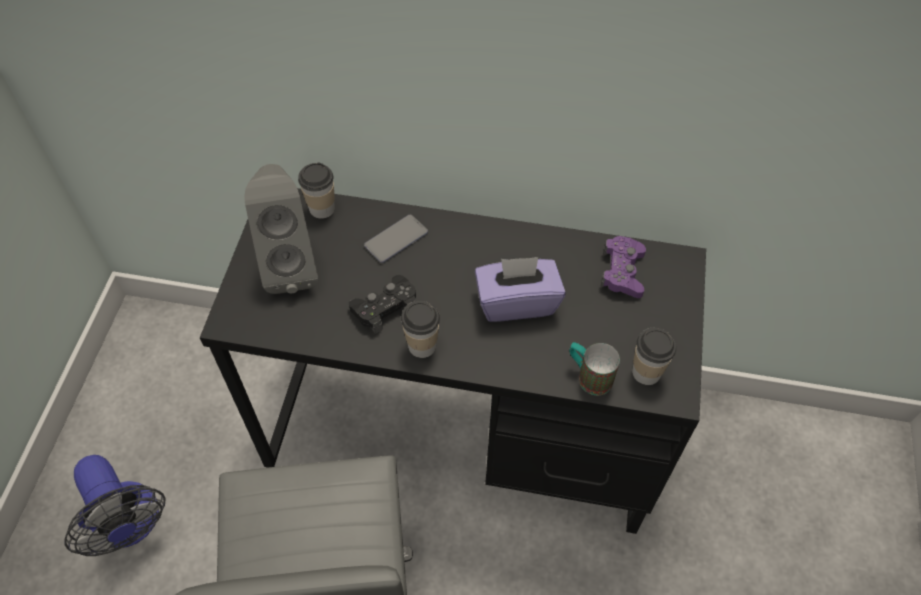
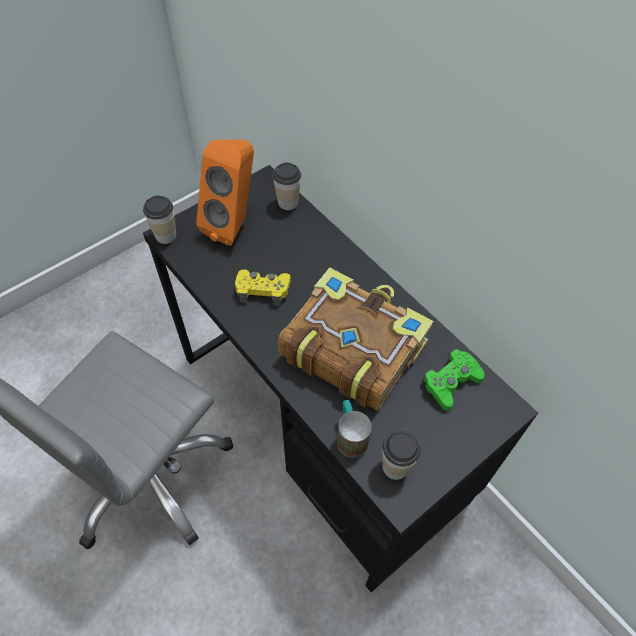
camera: 40 degrees right, 0 degrees up
(130, 525) = (92, 337): fan -> none
(290, 265) = (234, 224): grey speaker -> orange speaker
(385, 307) = (263, 290): black game controller -> yellow game controller
(396, 239) = (314, 252): phone -> none
(422, 345) = (261, 330): cup -> cup (166, 235)
(516, 302) = (352, 348): purple tissue box -> book
(622, 272) = (451, 382): purple game controller -> green game controller

